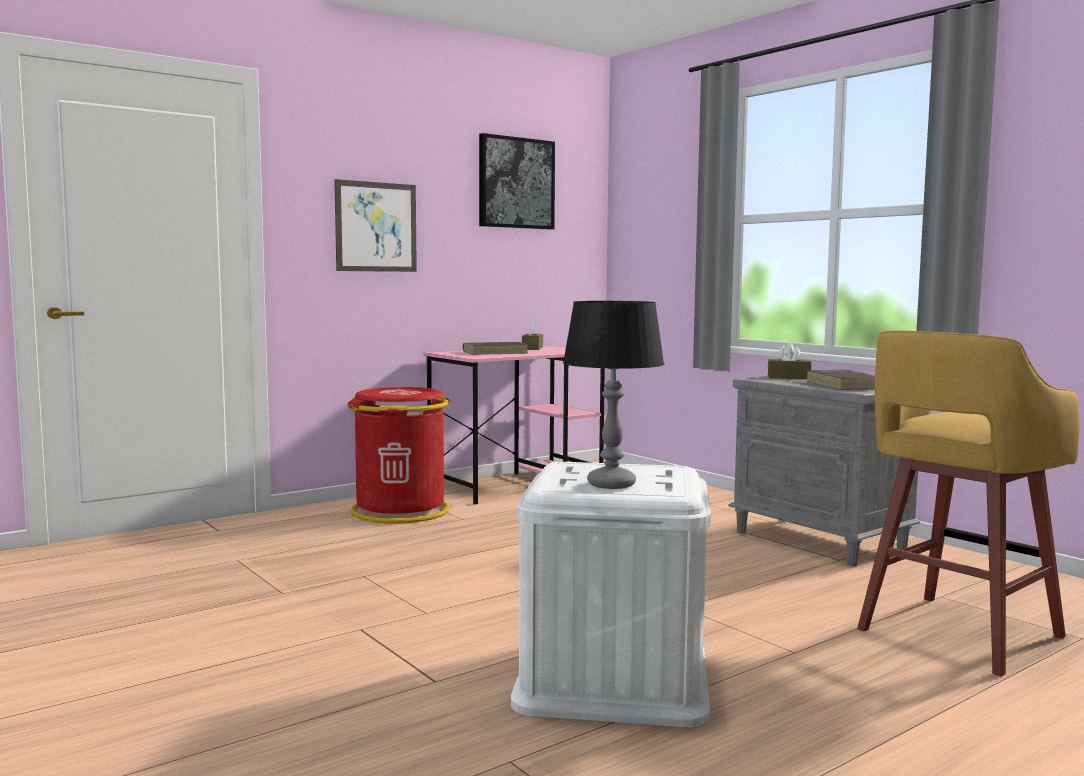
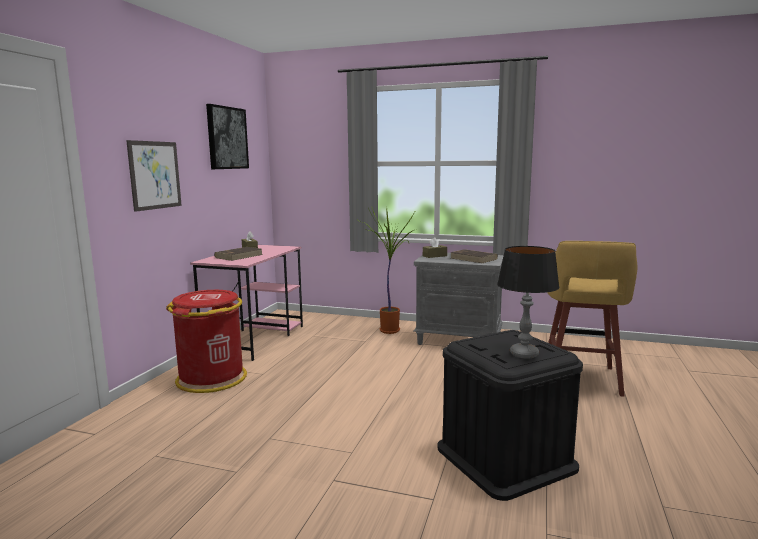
camera: 35 degrees left, 5 degrees up
(613, 677) = (505, 457): white storage box -> black storage box
(721, 508) = (388, 330): none -> potted plant

